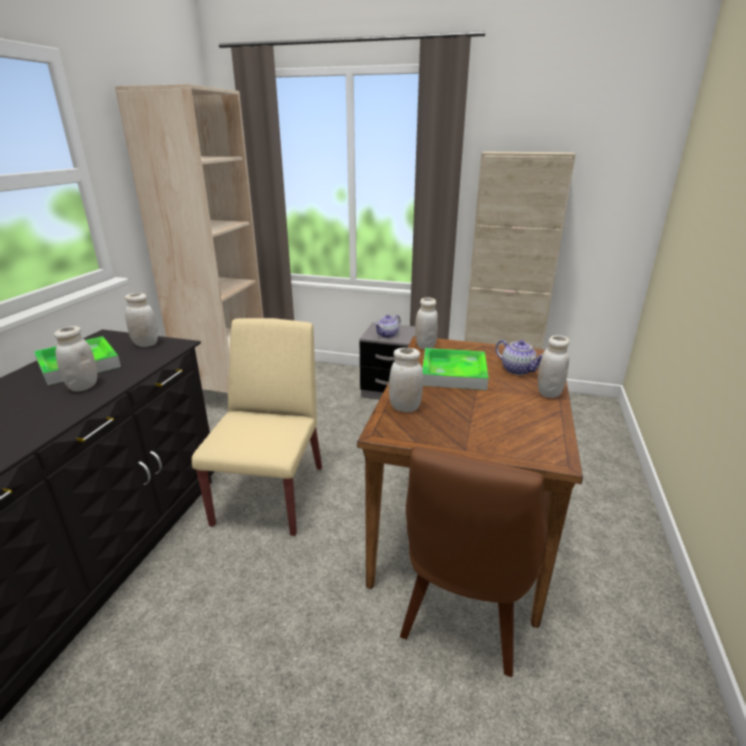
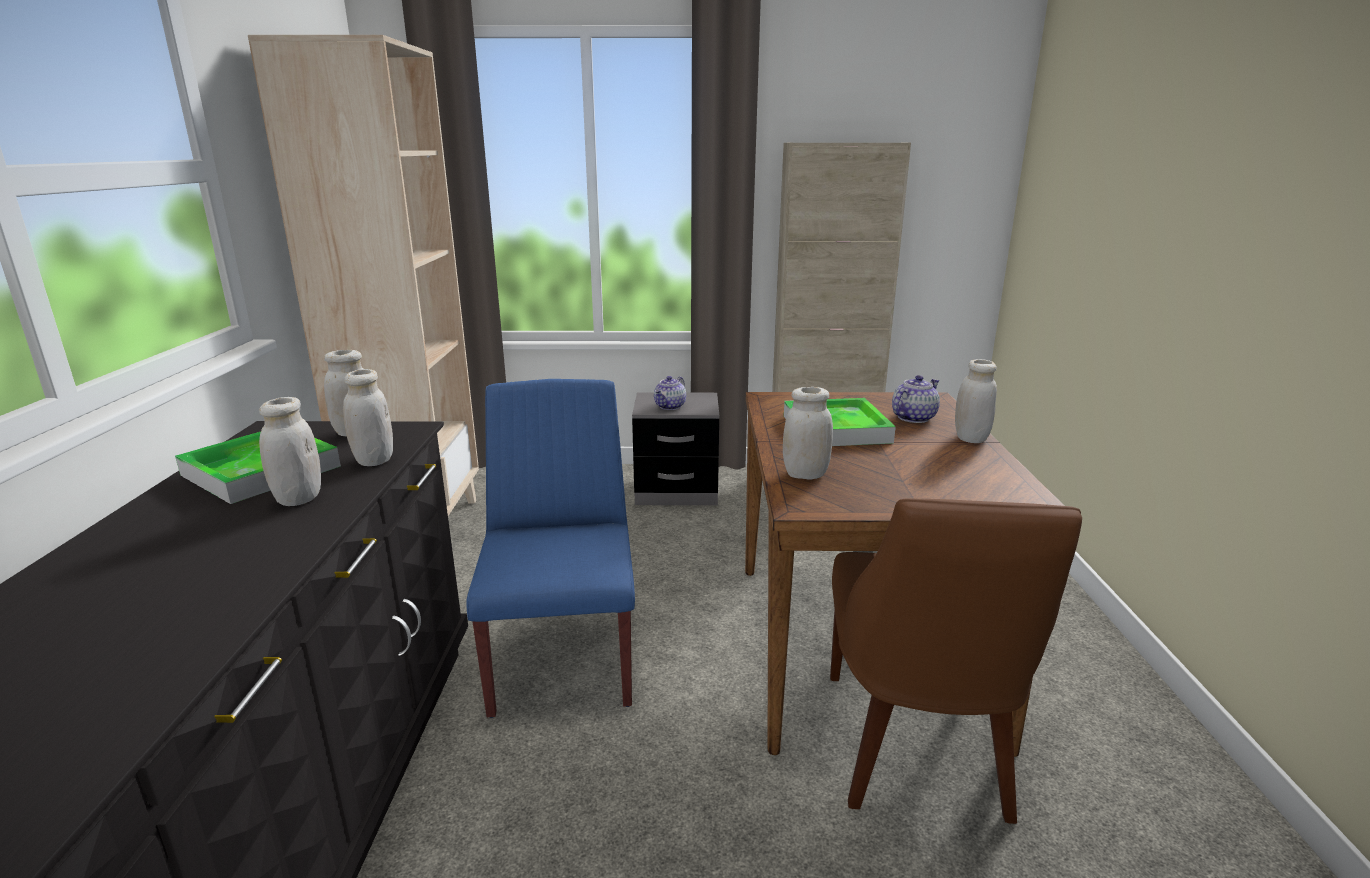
camera: 15 degrees left, 5 degrees down
(270, 494) = (563, 655): beige chair -> blue chair
(425, 346) = (772, 402): white jar -> white jar (374, 460)
(518, 370) = (913, 417): teapot -> teapot turned 75 degrees counterclockwise

